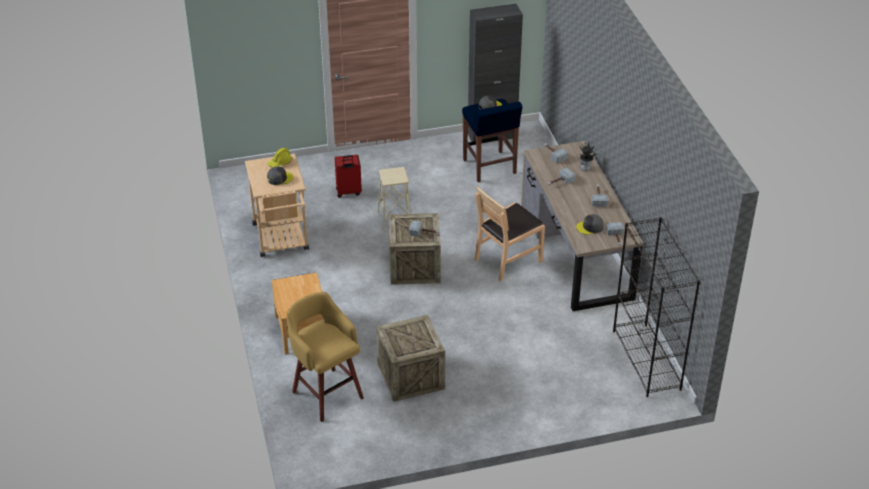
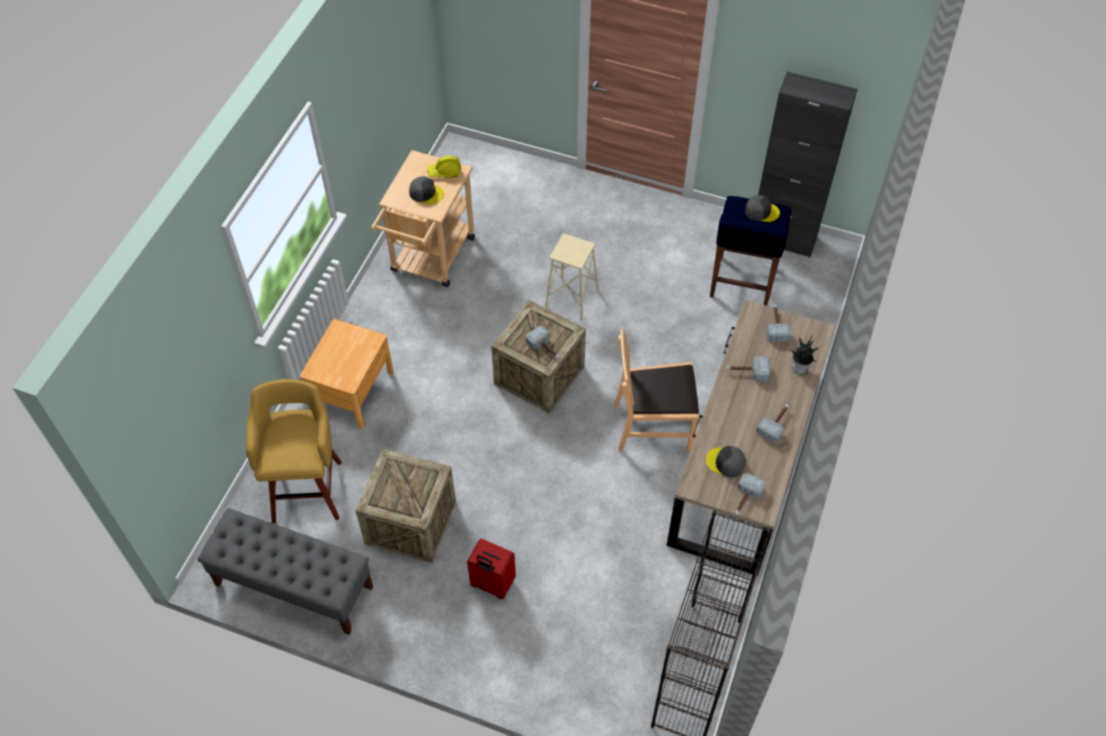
camera: 35 degrees right, 15 degrees up
(348, 192) = (553, 233): red suitcase -> red suitcase (492, 584)
(370, 445) = (293, 586): none -> grey bench

